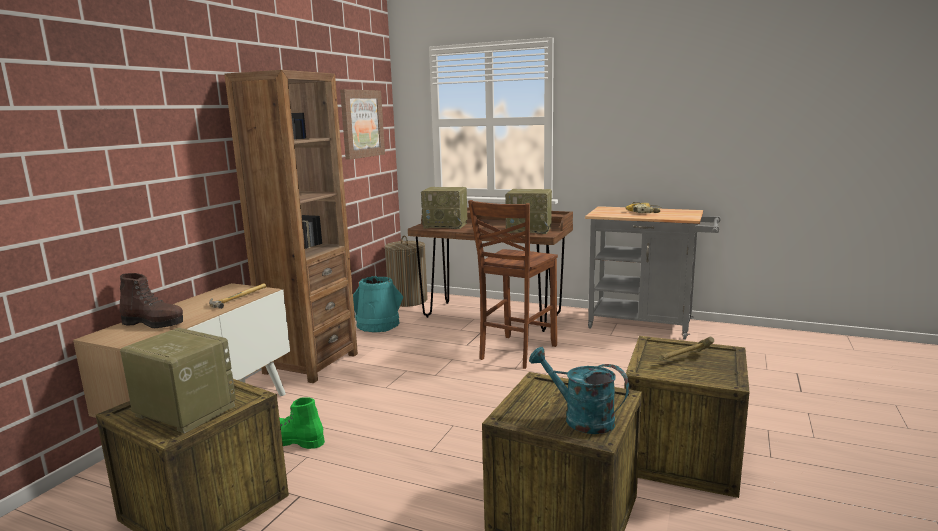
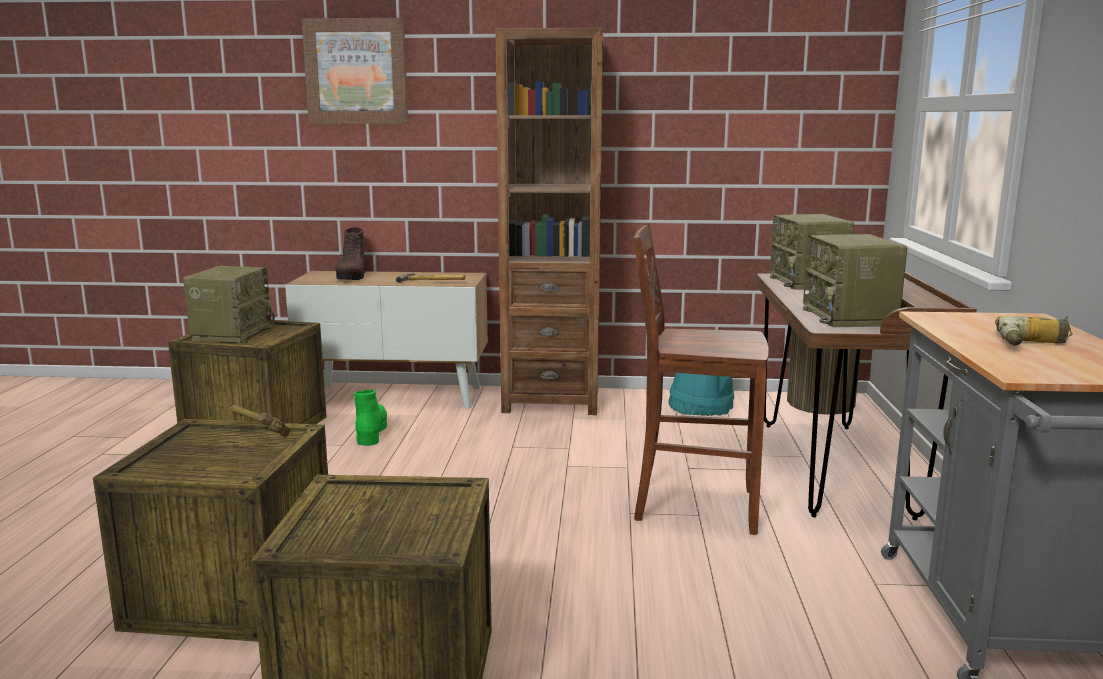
camera: 70 degrees right, 0 degrees up
(361, 123) = (789, 102): picture -> picture (356, 72)
(580, 418) = (181, 457): turquoise watering can -> none
(684, 359) = (392, 514): hammer -> hammer (257, 430)

